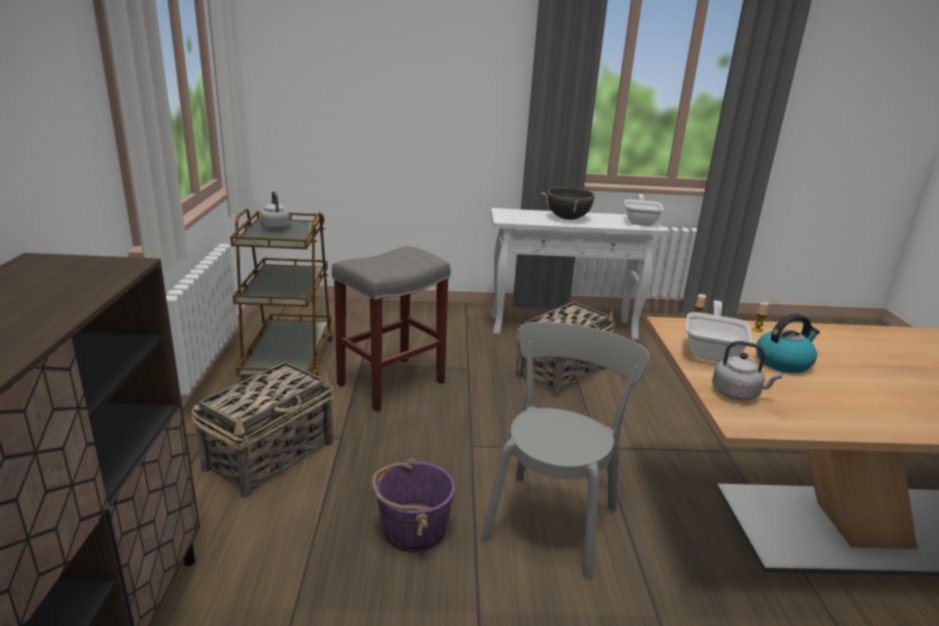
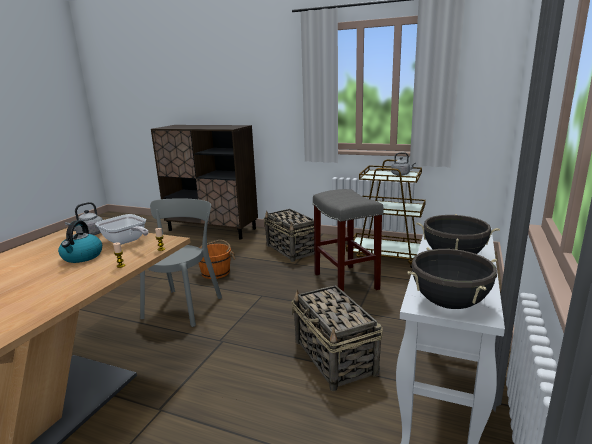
camera: 115 degrees right, 5 degrees down
(412, 530) = (216, 272): purple bucket -> orange bucket
(553, 519) = (184, 305): grey chair -> grey chair turned 120 degrees counterclockwise
(640, 221) = (449, 303): frying pan -> black cooking pot

